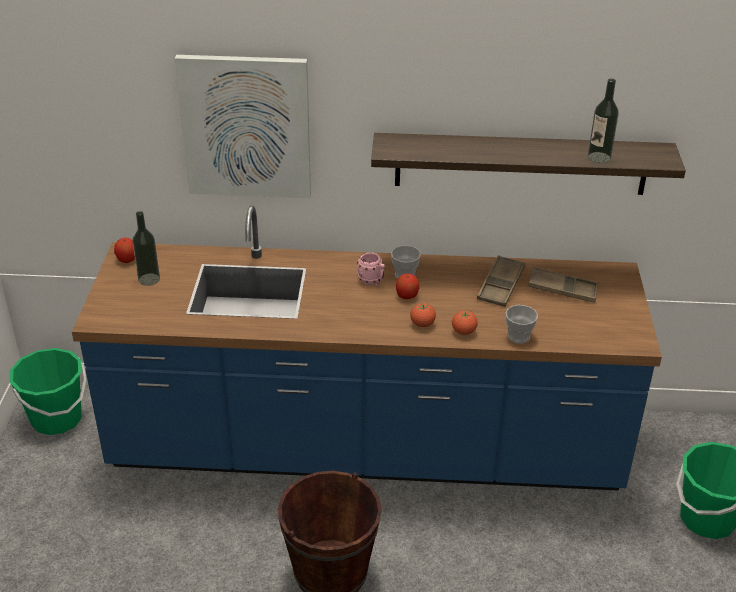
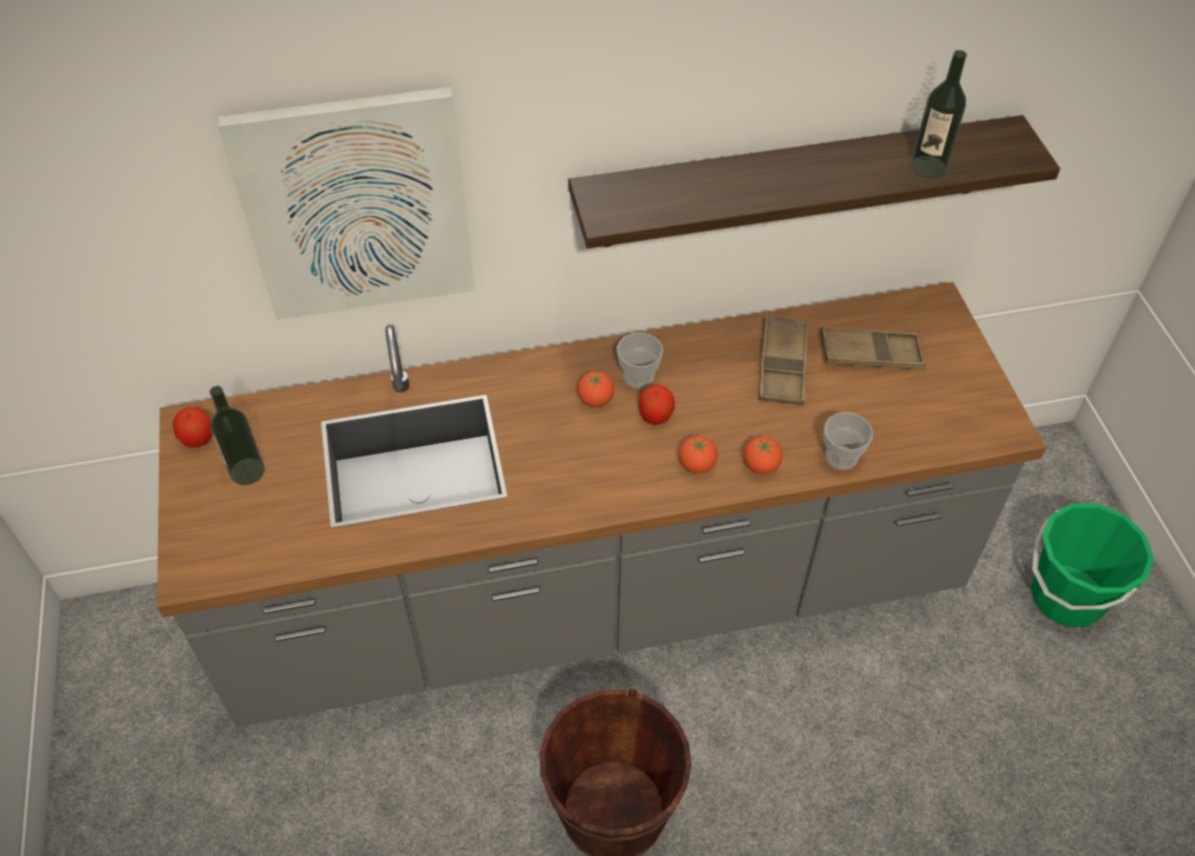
camera: 15 degrees left, 15 degrees up
(57, 418) = (130, 653): green bucket -> none
(366, 449) = (597, 595): blue counter -> grey counter
(372, 282) = (595, 400): pink mug -> tomato

